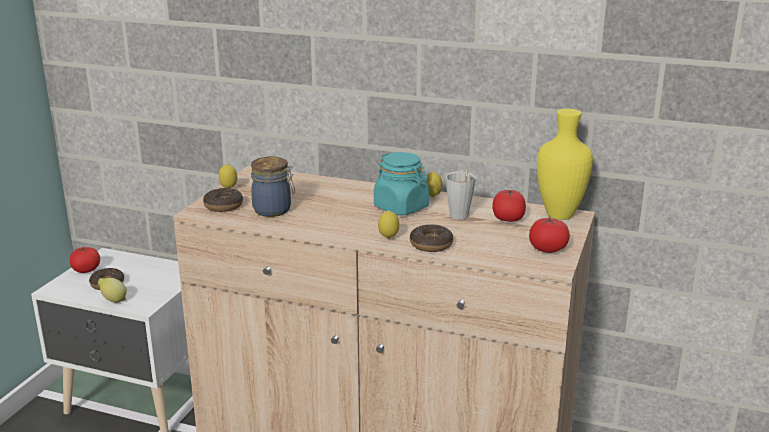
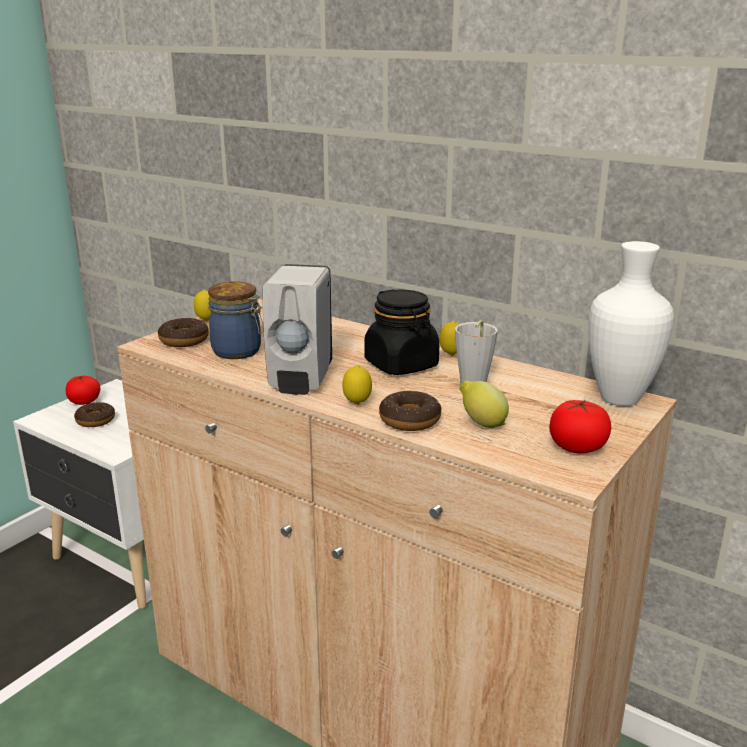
camera: 15 degrees right, 0 degrees up
(113, 301) = (89, 441): lemon -> lemon (482, 424)
(337, 227) = (300, 381): none -> white soap dispenser
(401, 207) = (401, 365): turquoise jar -> black jar
(508, 219) = (540, 396): tomato -> none
(559, 214) = (619, 398): yellow vase -> white vase

